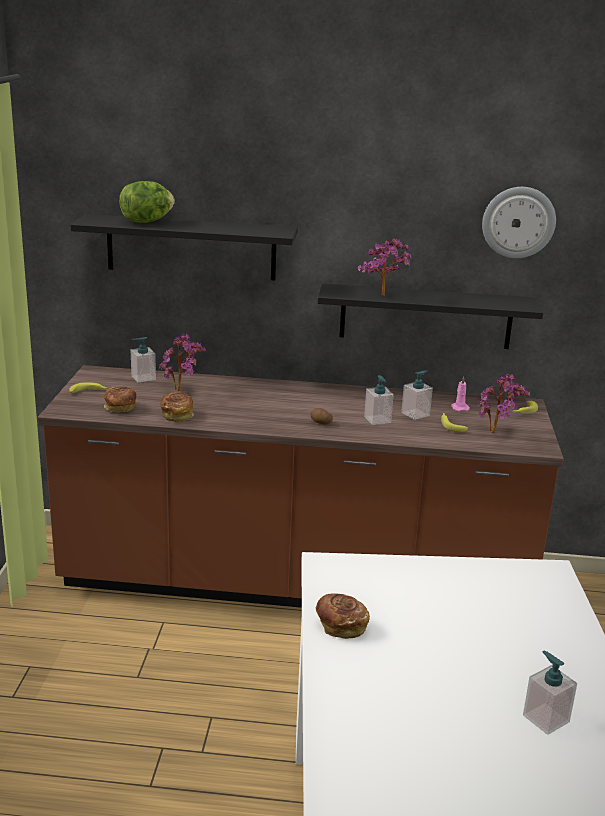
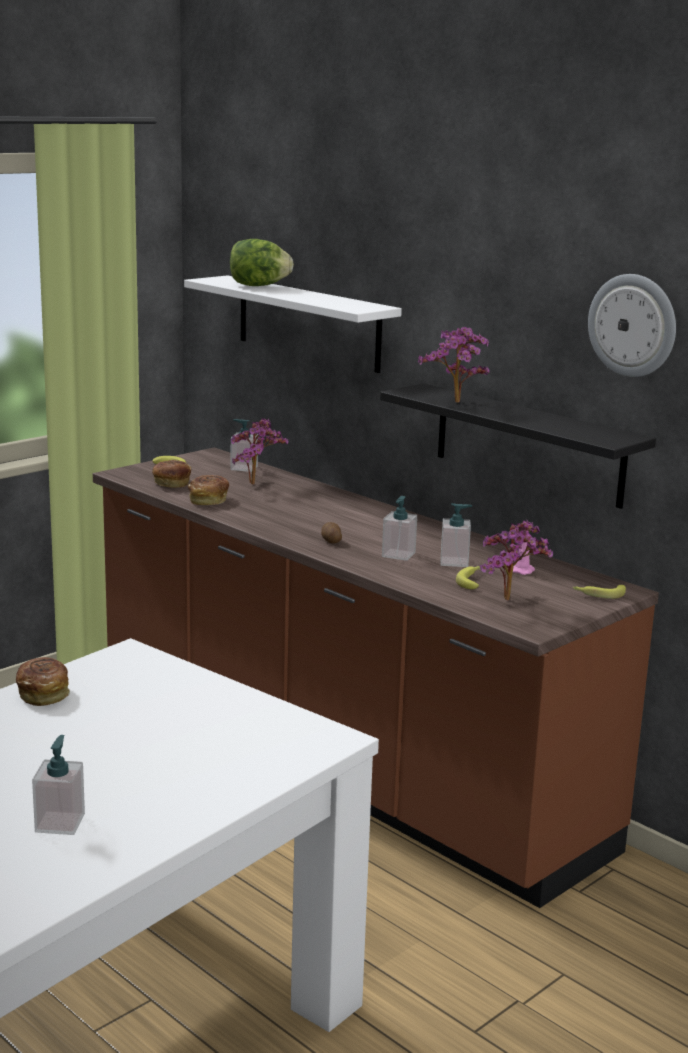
camera: 40 degrees right, 5 degrees down
(191, 247) = (308, 323): black shelf -> white shelf

